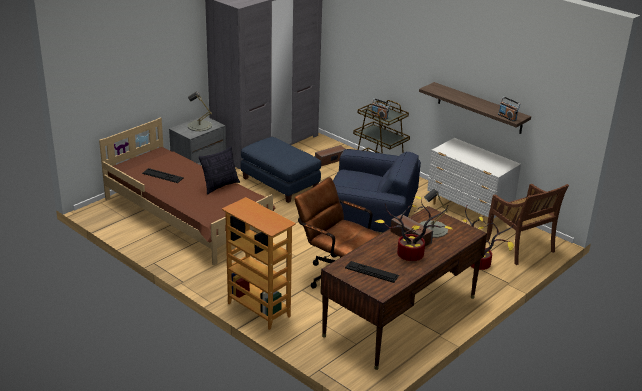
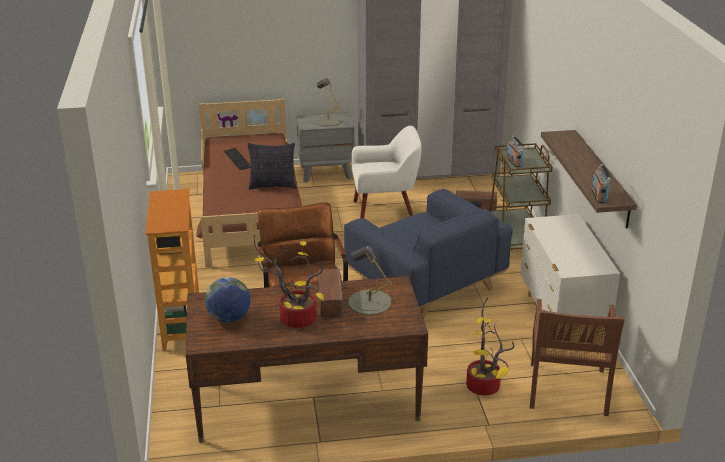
camera: 40 degrees right, 0 degrees up
(280, 183) = (385, 213): blue ottoman -> white armchair
(371, 271) = (229, 318): keyboard -> globe

